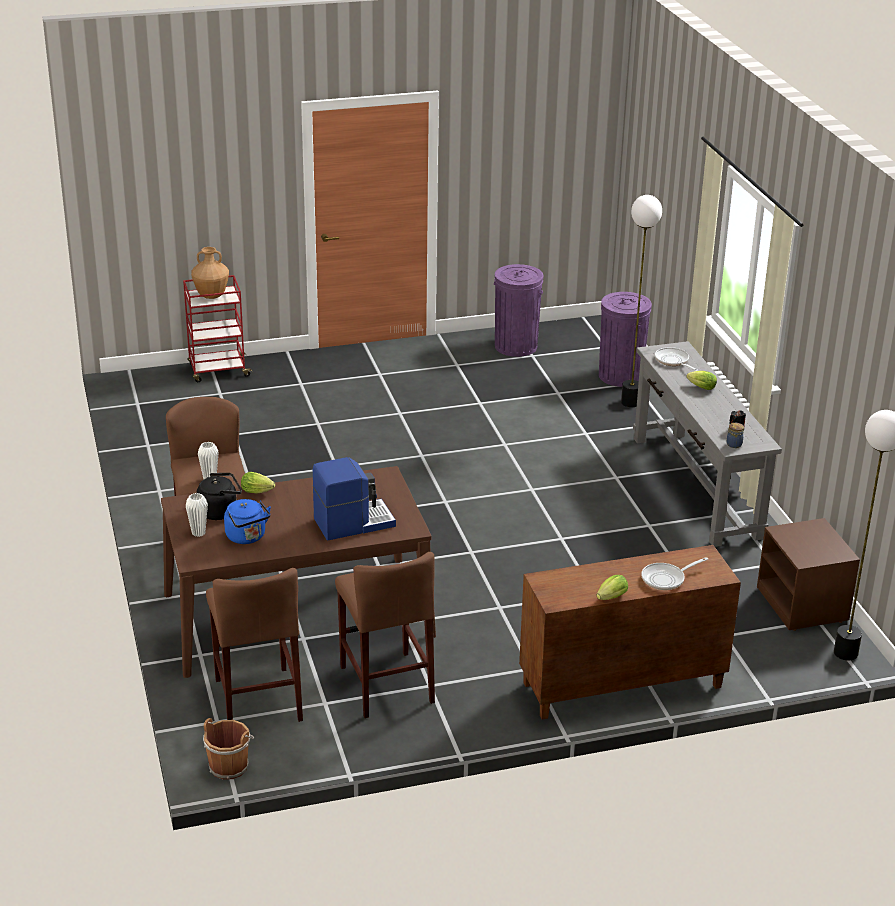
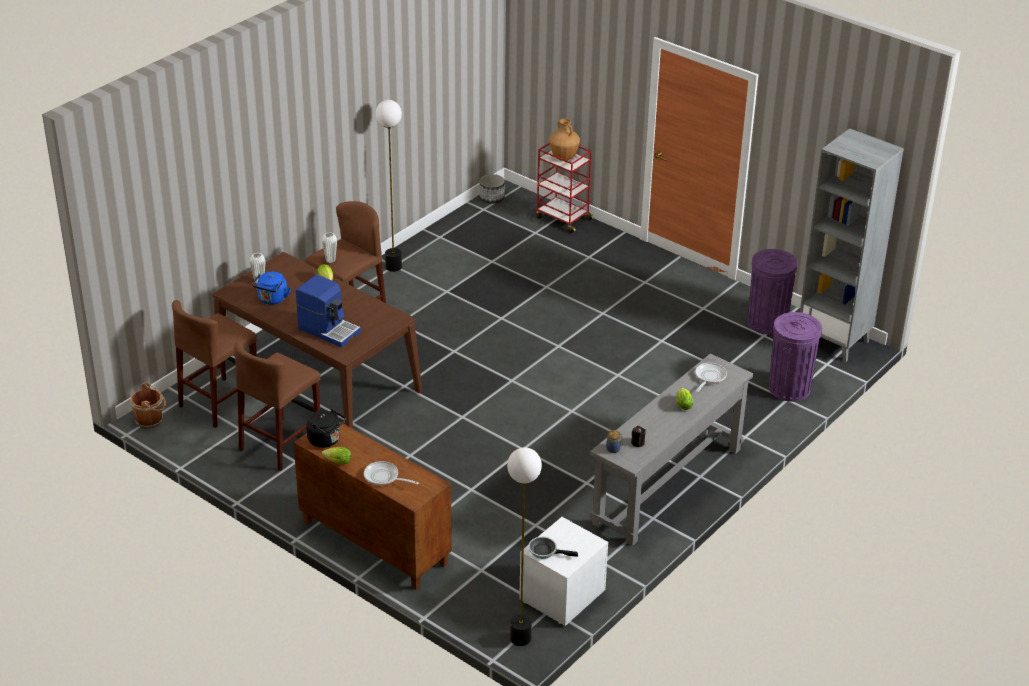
camera: 55 degrees right, 5 degrees up
(125, 391) = (492, 198): none -> planter
(220, 511) = (290, 278): black kettle -> black kettle (326, 440)
(578, 330) = (834, 341): none -> grey bookcase
(631, 402) = (754, 409): floor lamp -> floor lamp (393, 267)
(803, 604) = (562, 596): brown nightstand -> white nightstand
(810, 555) = (545, 551): none -> frying pan

